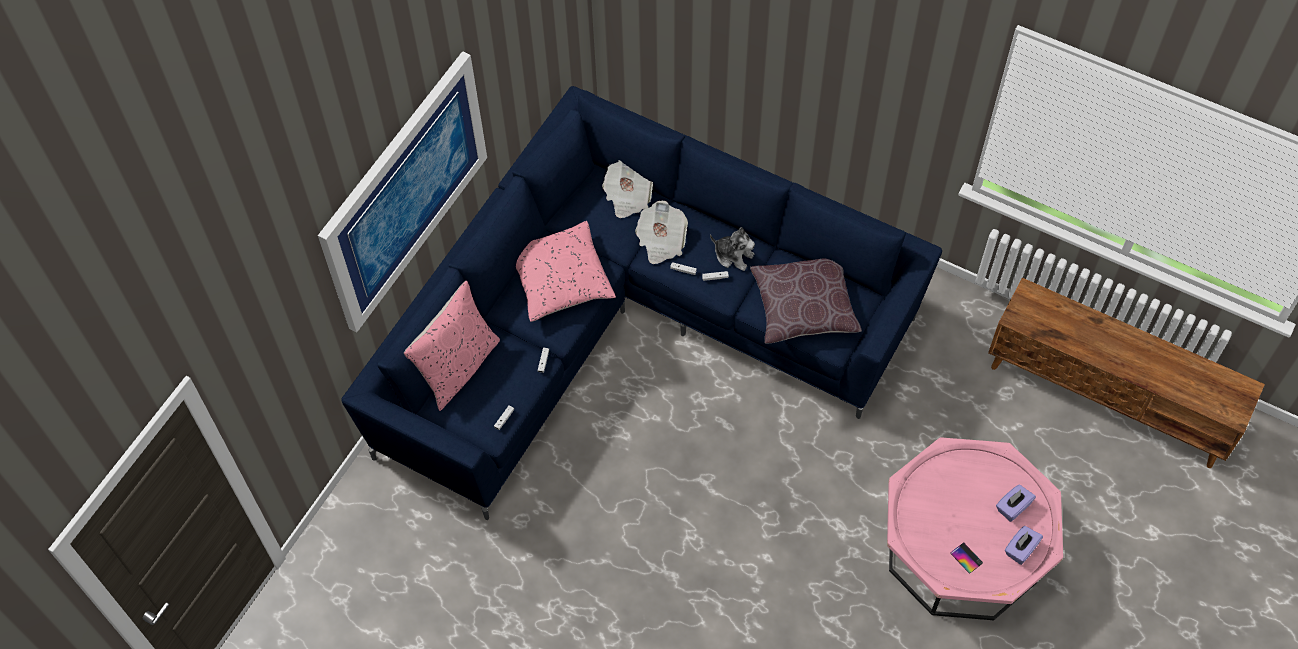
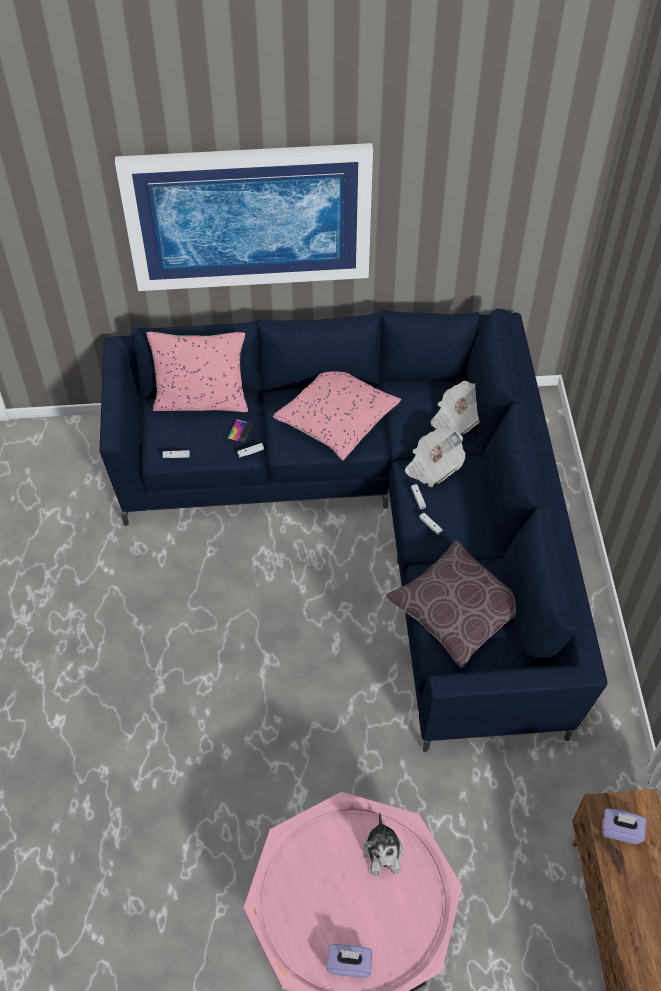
camera: 55 degrees right, 5 degrees down
(733, 255) = (465, 527): plush toy -> plush toy (383, 853)
(966, 558) = (304, 914): phone -> phone (240, 431)
(1012, 507) = (392, 930): purple tissue box -> purple tissue box (621, 830)

